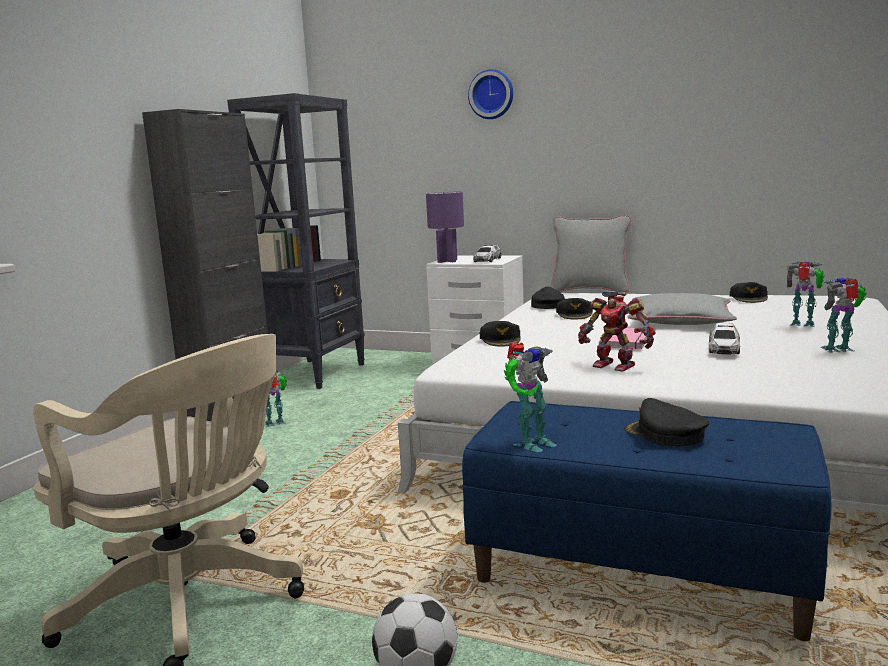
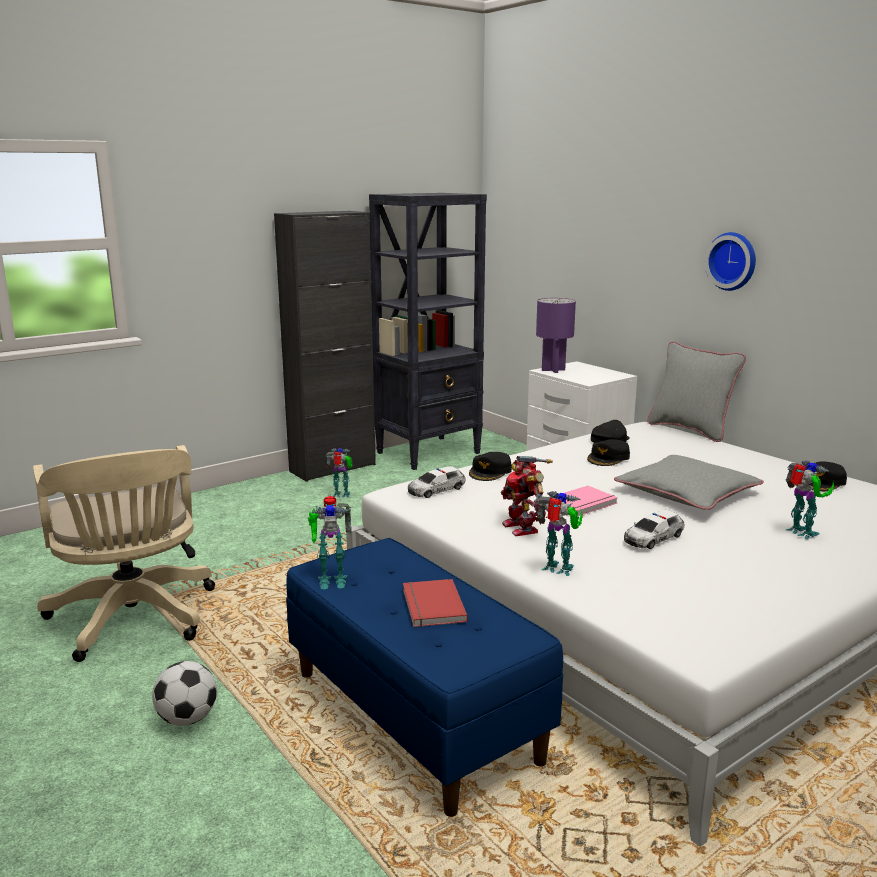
camera: 30 degrees right, 5 degrees up
(487, 260) = (589, 376): toy car -> toy car (436, 490)
(492, 94) = (629, 198): wall clock -> wall clock (733, 261)
(665, 434) = (431, 606): black cap -> red book
(839, 350) = (766, 574): toy robot -> toy robot (559, 570)

